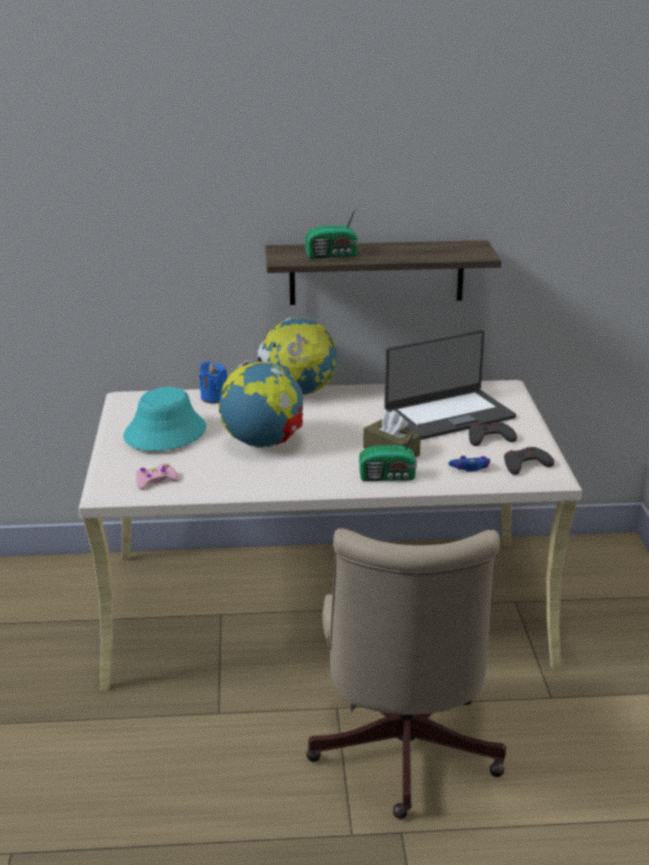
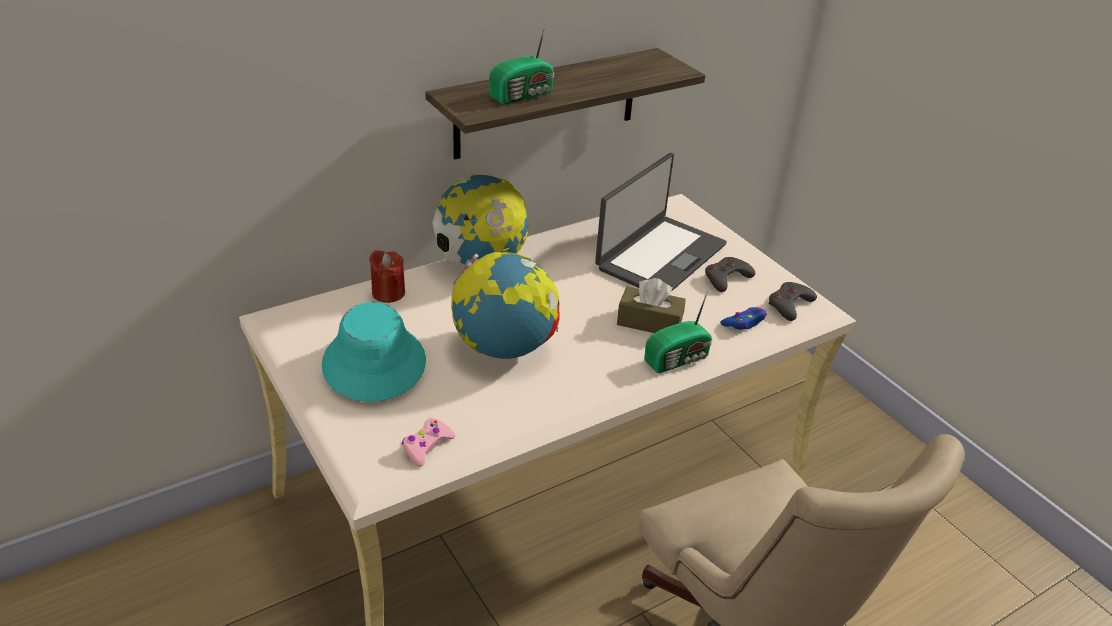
camera: 30 degrees left, 10 degrees up
(213, 397) = (388, 293): blue candle -> red candle

